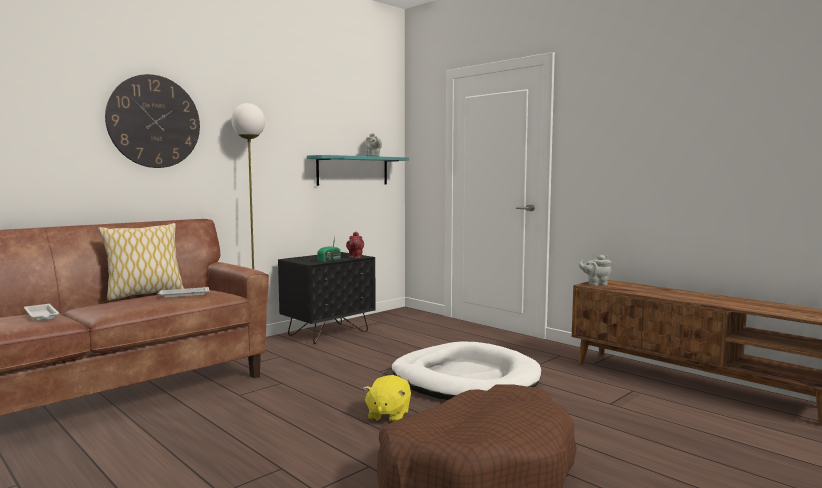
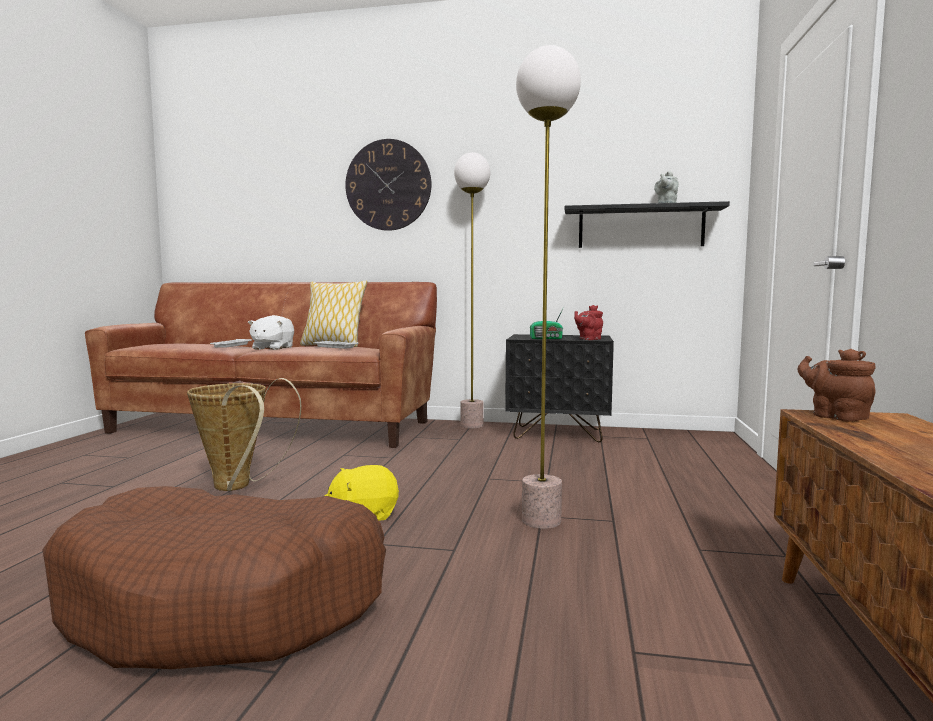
camera: 55 degrees right, 0 degrees up
(108, 309) = (272, 348): none -> white plush toy
(250, 444) = (238, 487): none -> basket
(353, 170) = (640, 227): turquoise shelf -> black shelf
(465, 379) = (541, 520): white dog bed -> floor lamp
(596, 284) = (835, 416): grey teapot -> brown teapot

